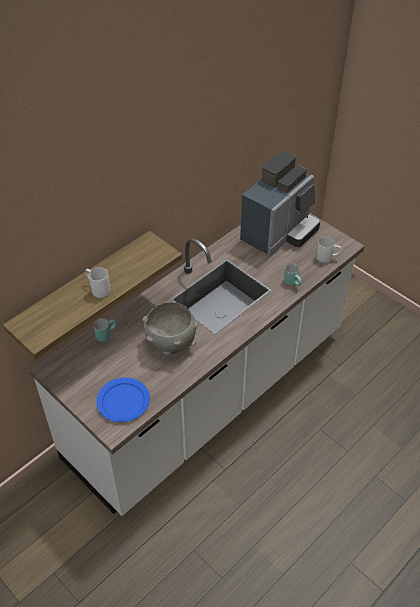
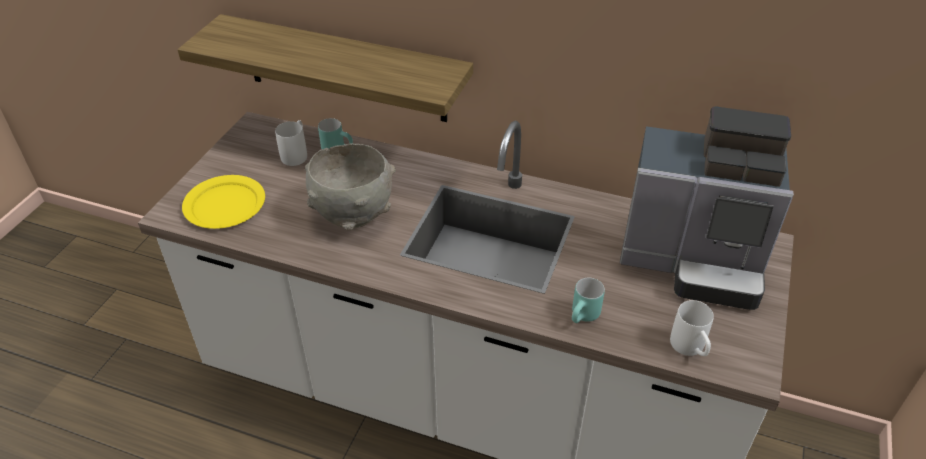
camera: 65 degrees right, 5 degrees down
(97, 289) = (320, 57): white mug -> white mug (296, 154)
(123, 401) = (224, 204): blue plate -> yellow plate

